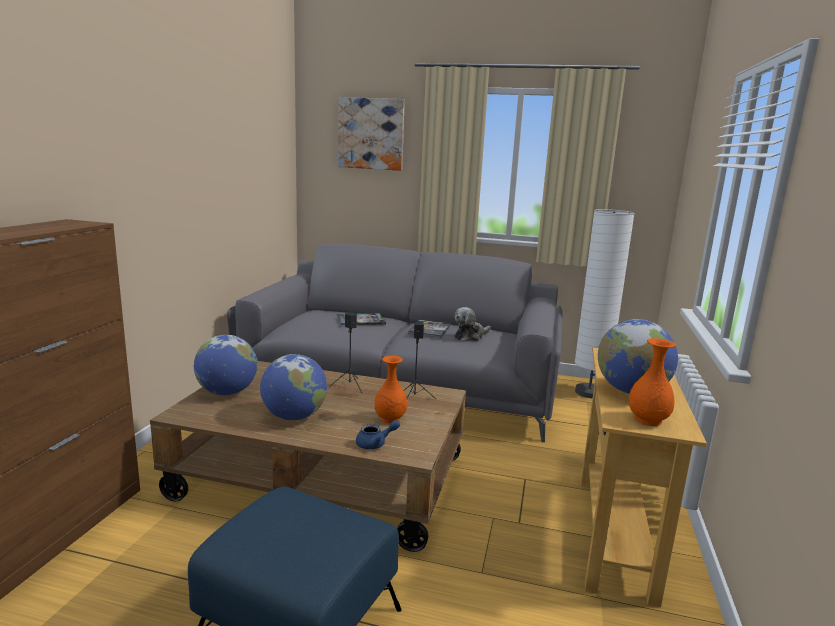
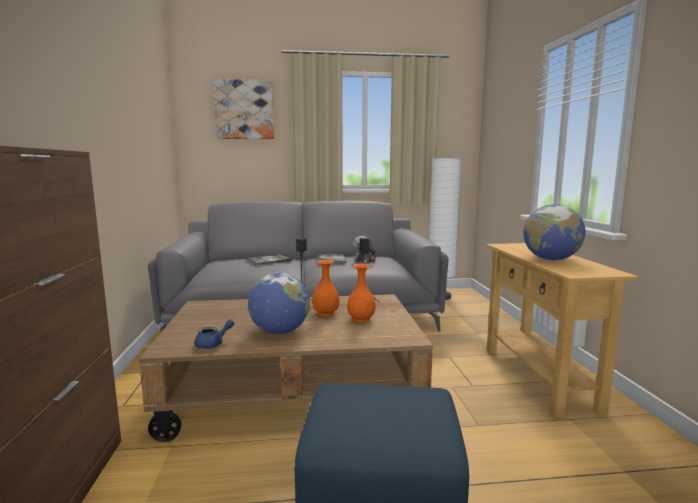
camera: 20 degrees left, 5 degrees down
(227, 392) = (196, 326): globe -> none
(375, 444) = (370, 337): blue teapot -> blue teapot (213, 344)
(648, 420) = (587, 271): orange vase -> orange vase (326, 313)

